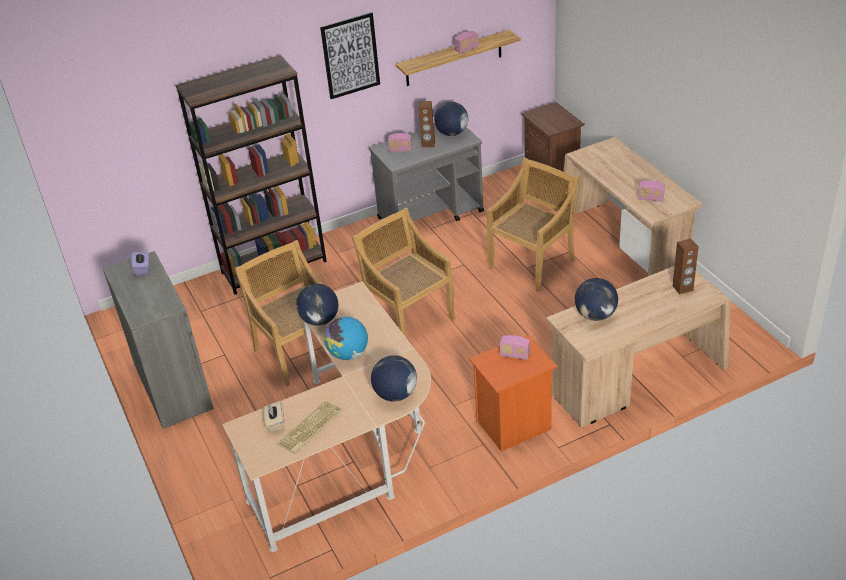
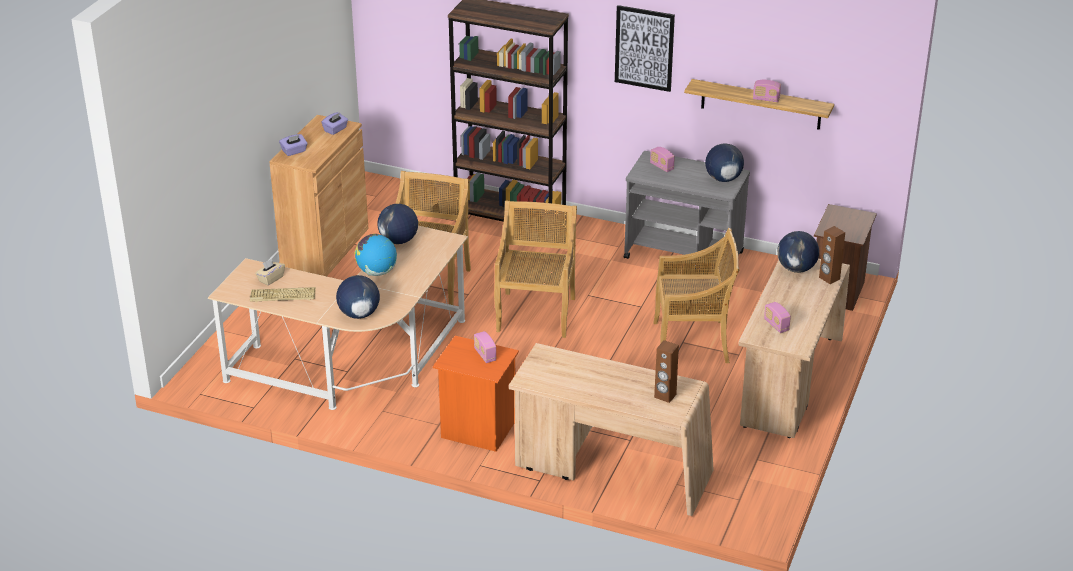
camera: 45 degrees right, 5 degrees down
(139, 307) = (294, 151): none -> purple tissue box
(173, 387) = (325, 248): grey cabinet -> brown cabinet
(428, 144) = (690, 175): brown speaker -> brown speaker (829, 278)
(595, 315) = (569, 366): globe -> globe (796, 269)

